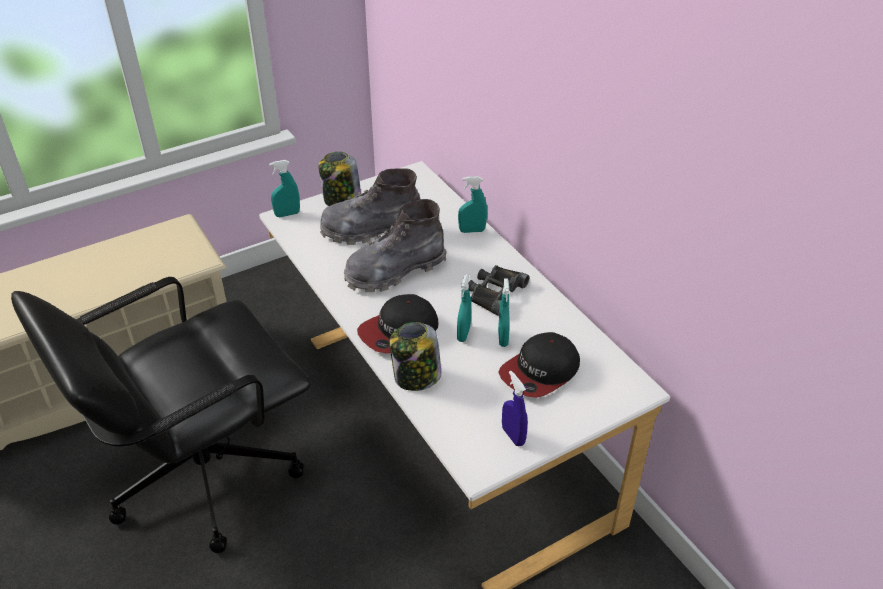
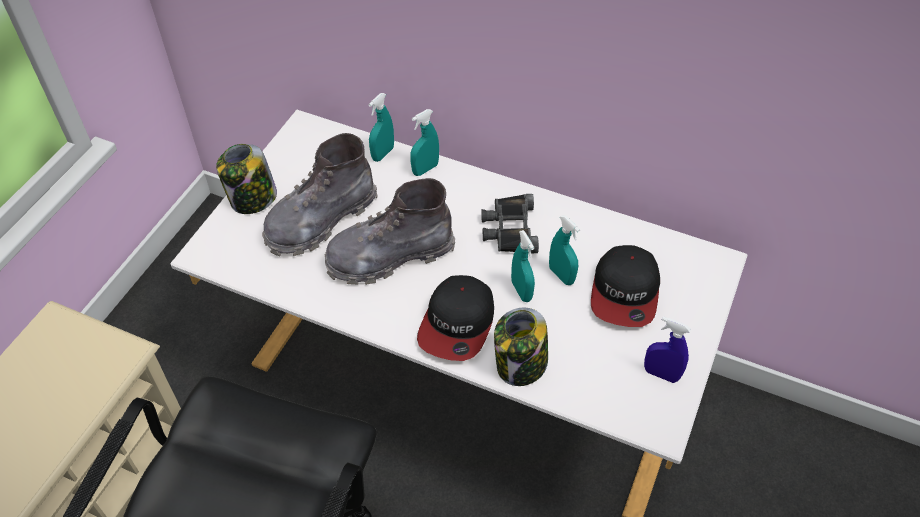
camera: 35 degrees left, 10 degrees up
(287, 214) = (206, 247): turquoise spray bottle -> turquoise spray bottle (383, 154)
(394, 271) = (389, 256): grey boot -> grey boot turned 45 degrees clockwise

